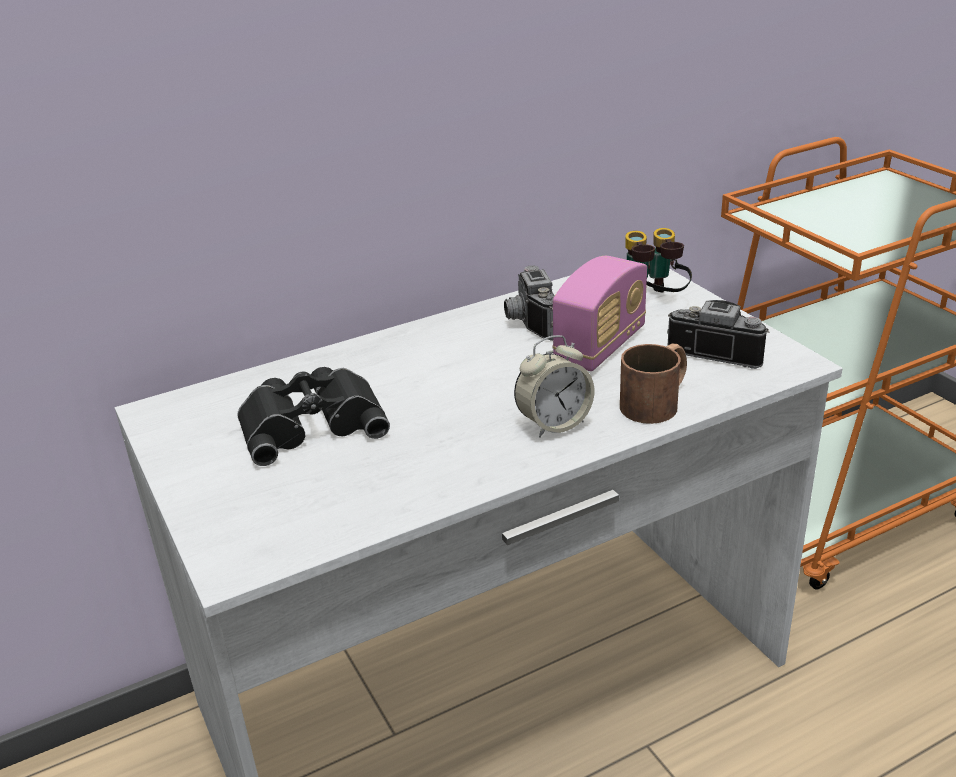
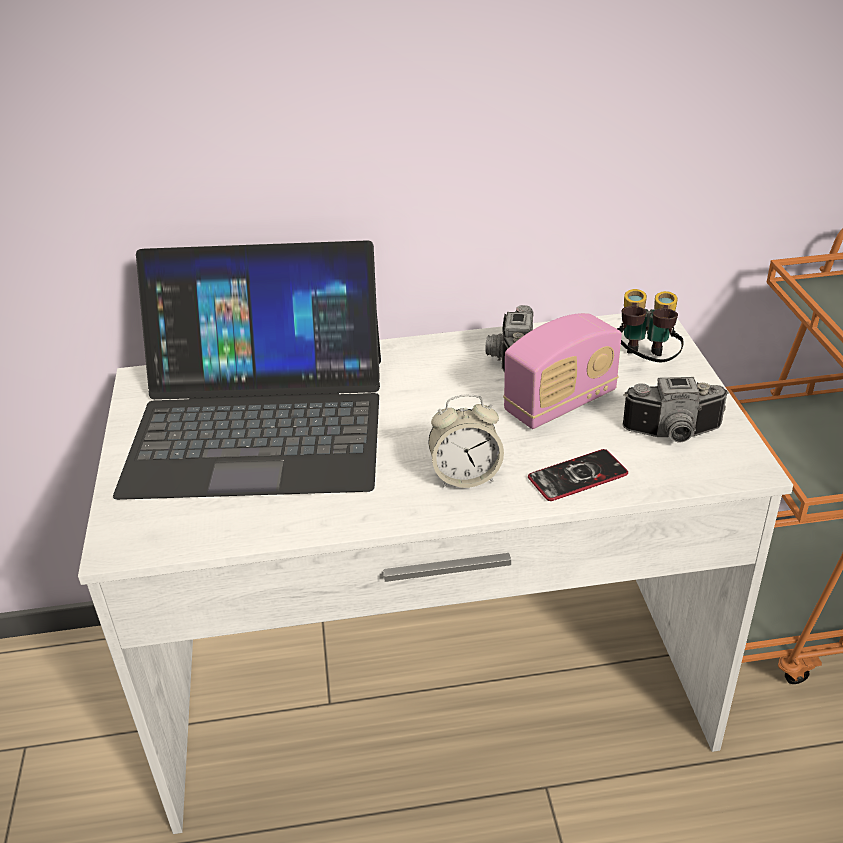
camera: 20 degrees right, 5 degrees up
(312, 422) = (259, 422): black binoculars -> laptop
(657, 401) = (577, 476): brown mug -> phone
(718, 351) = (674, 435): camera -> camera turned 135 degrees clockwise

